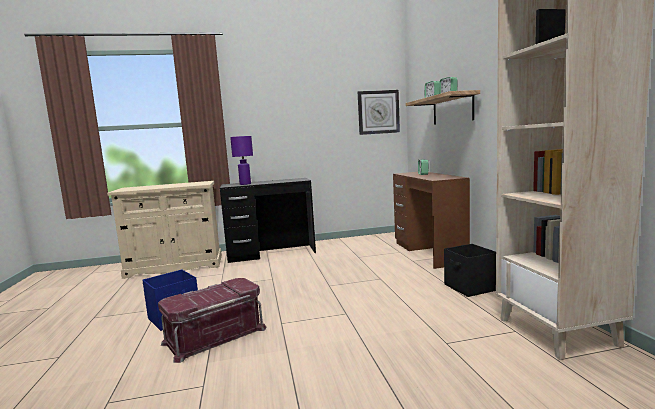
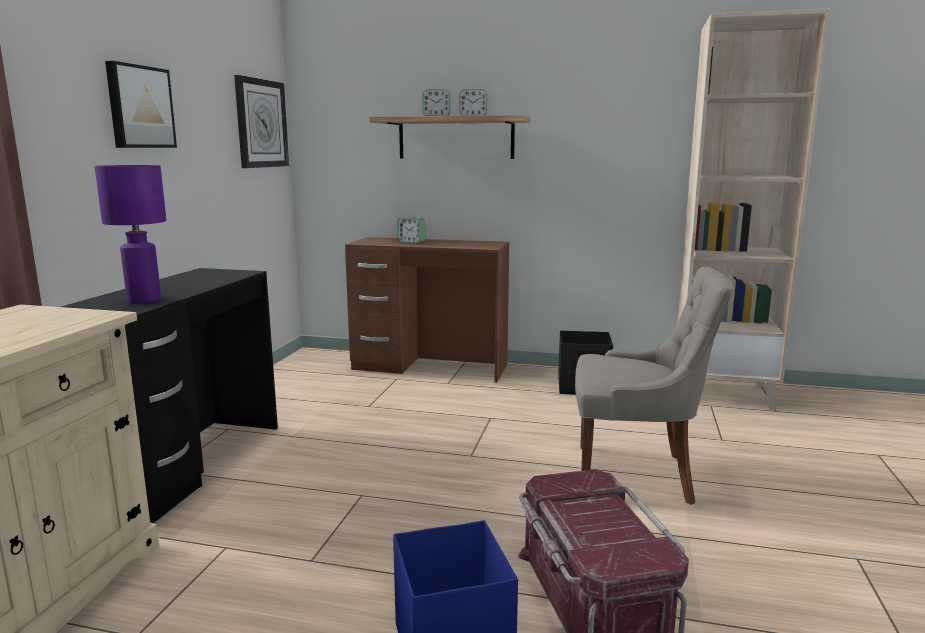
camera: 65 degrees left, 5 degrees up
(292, 113) = (139, 107): none -> picture
(351, 324) = (636, 475): none -> grey chair

